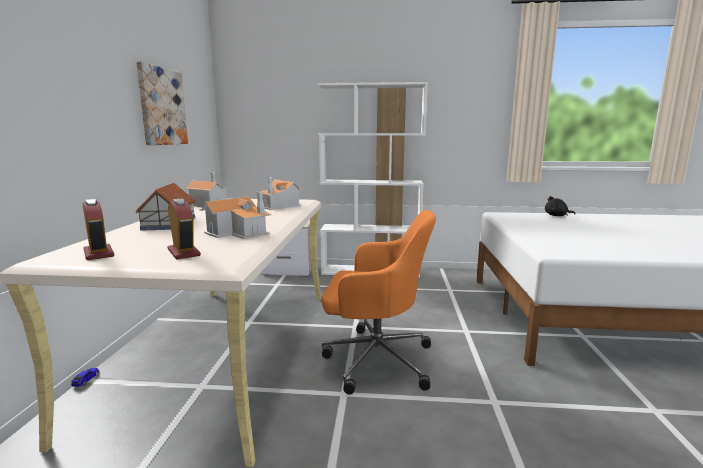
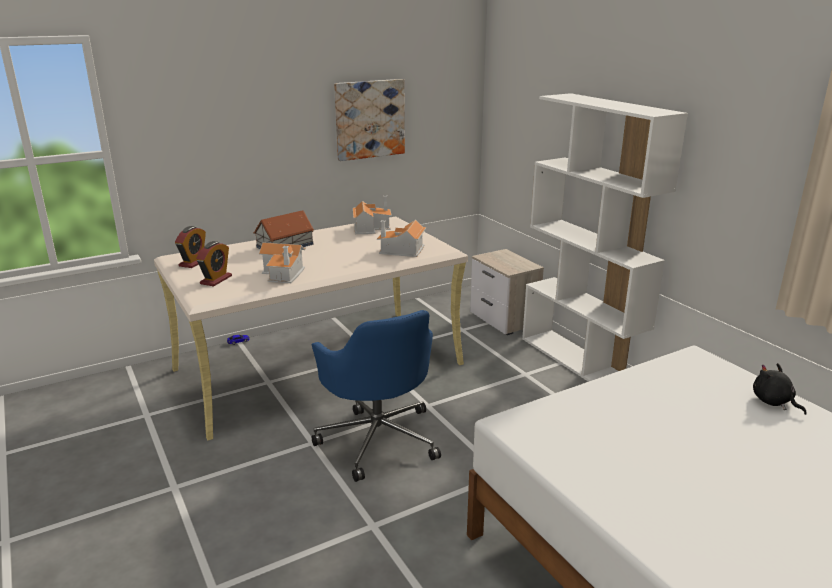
camera: 55 degrees right, 10 degrees up
(375, 359) = (378, 438): orange office chair -> blue office chair

